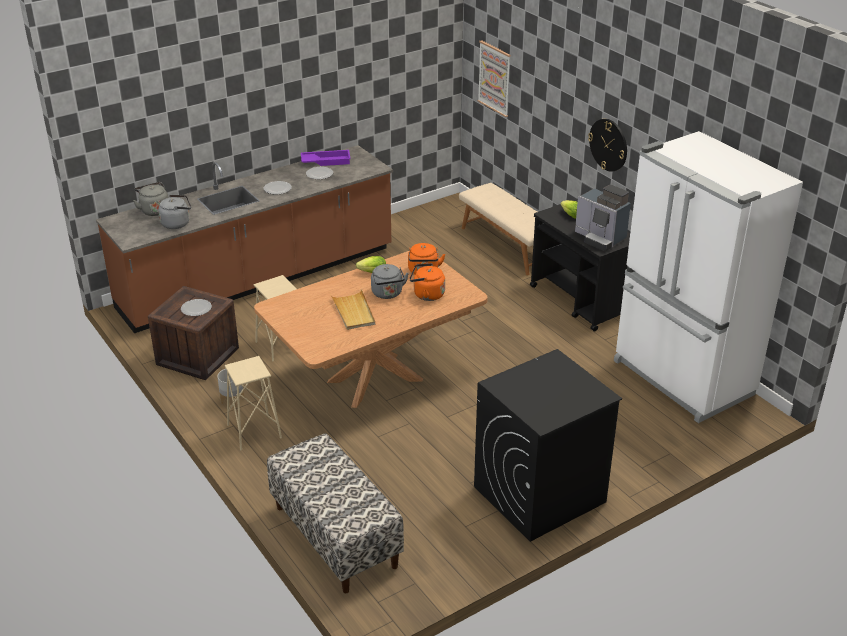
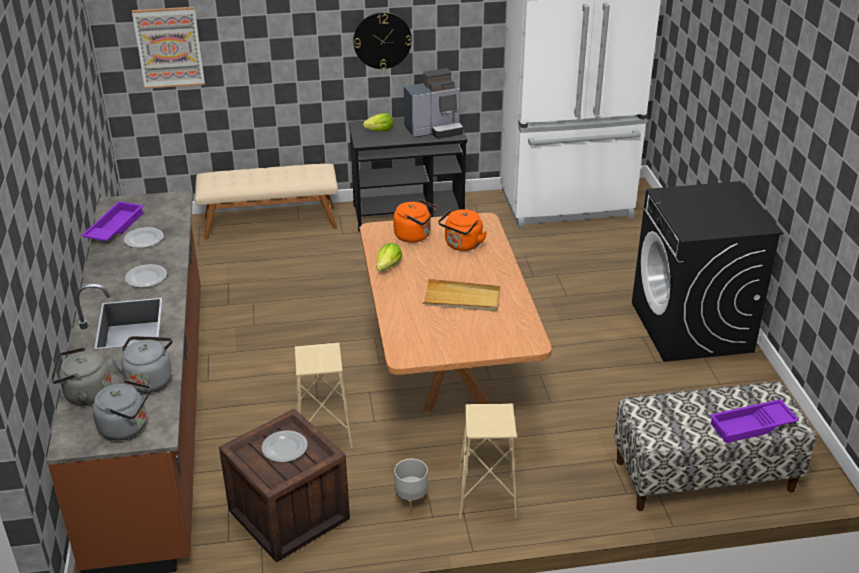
camera: 65 degrees left, 0 degrees up
(328, 507) = (752, 426): none -> purple tray
(388, 294) = (441, 268): grey kettle -> grey kettle (127, 427)

